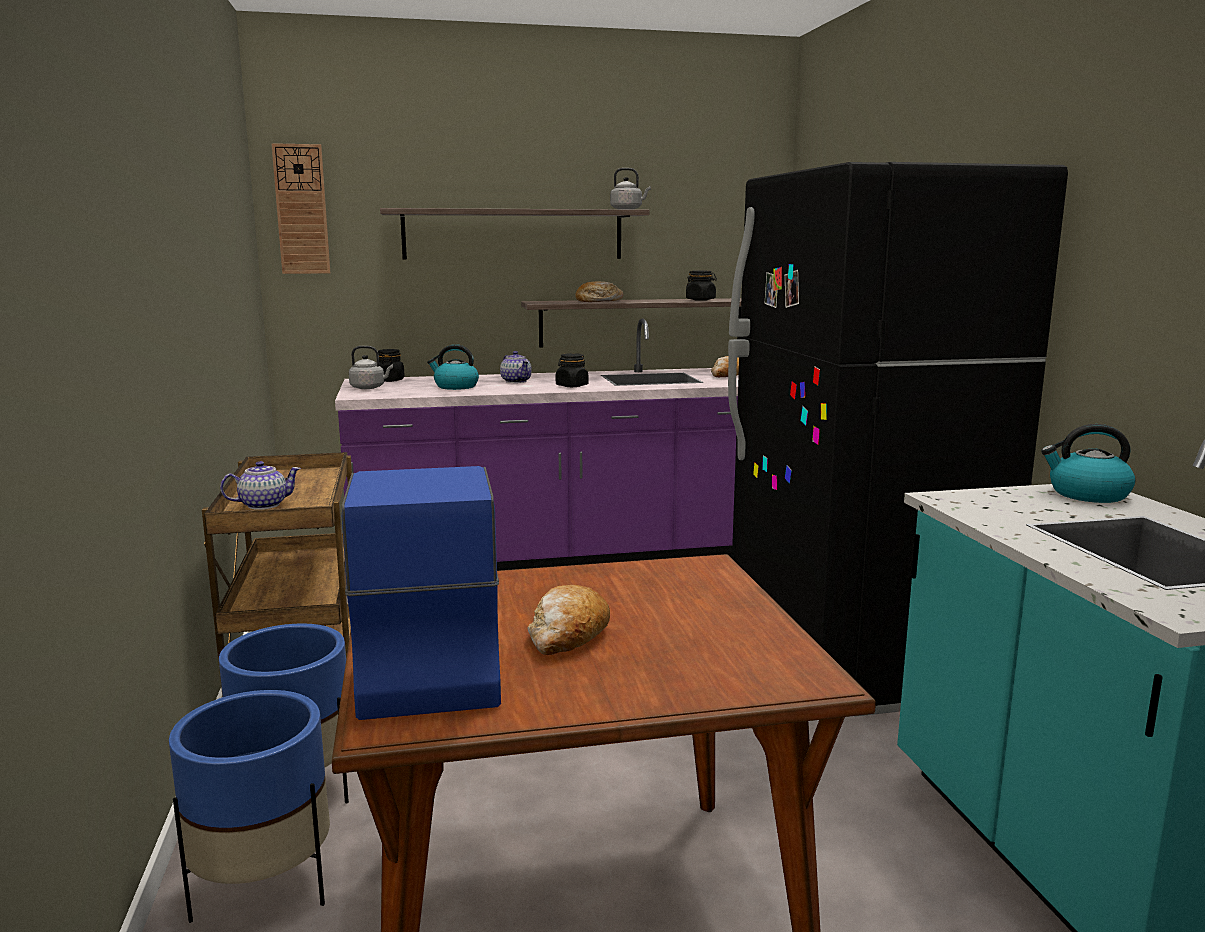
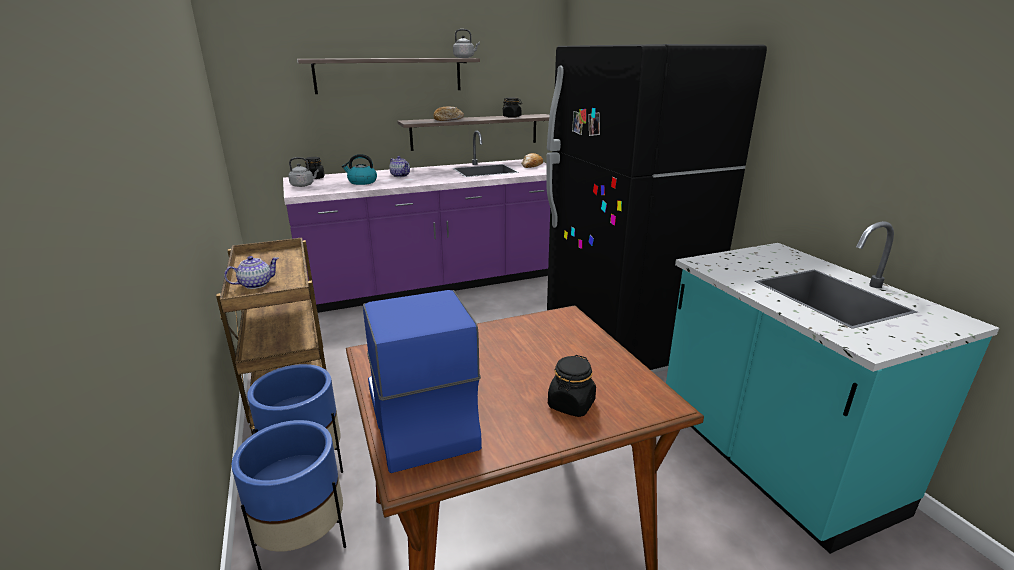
camera: 10 degrees left, 10 degrees up
(301, 209) = (239, 59): wall clock -> none
(567, 636) = (502, 383): bread -> none
(572, 386) = (438, 178): black jar -> black jar (571, 404)
(1087, 494) = (776, 254): kettle -> none

